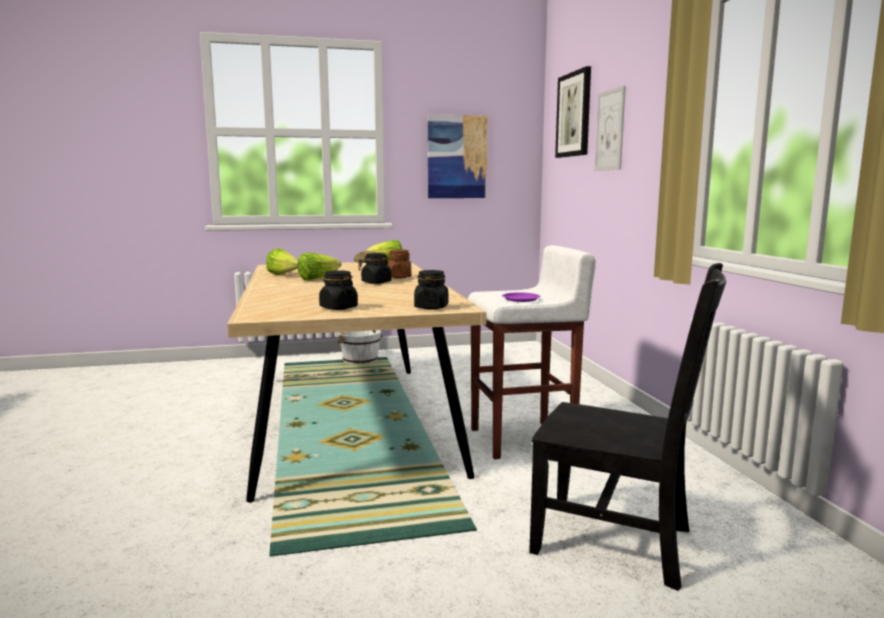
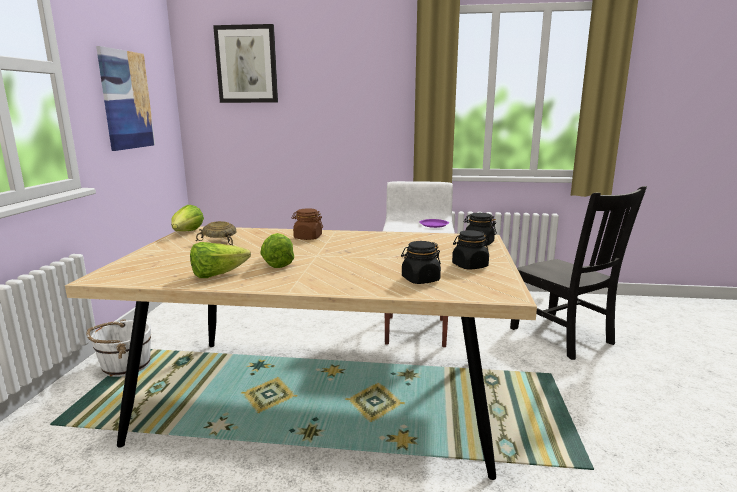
camera: 70 degrees left, 5 degrees up
(376, 282) = (331, 246): black jar -> black jar (420, 280)
(609, 130) = (315, 84): picture -> none
(618, 542) = (563, 337): black chair -> black chair turned 105 degrees clockwise

